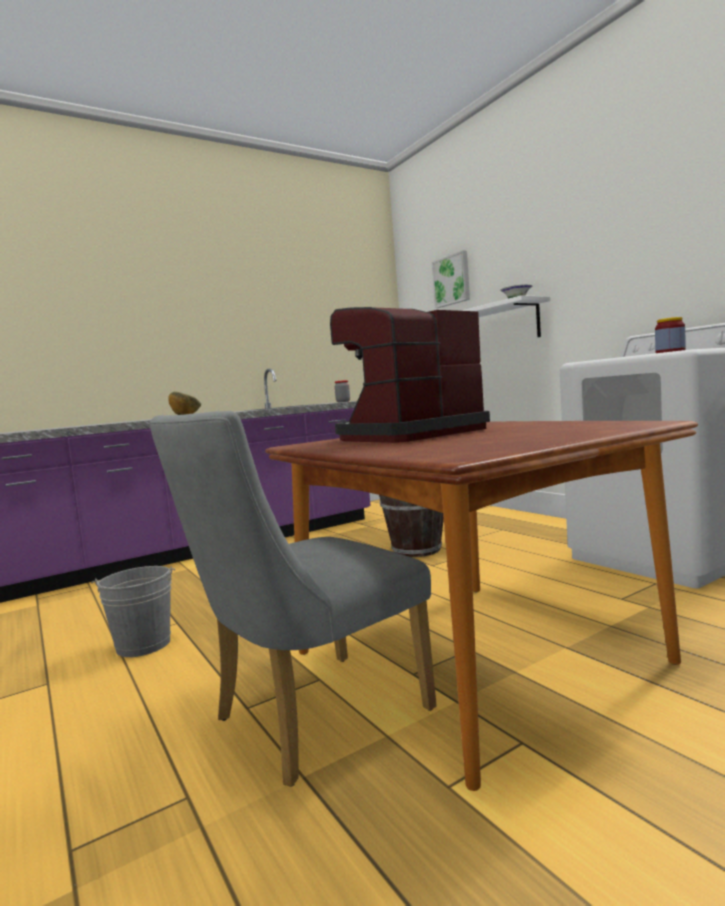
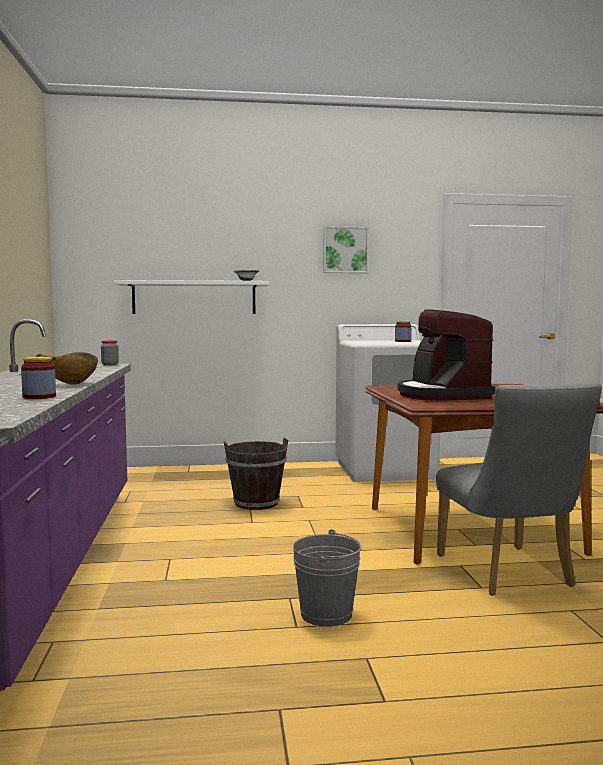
camera: 65 degrees left, 0 degrees up
(104, 423) = (39, 397): none -> jar
(452, 280) = (149, 243): picture -> picture (345, 250)

